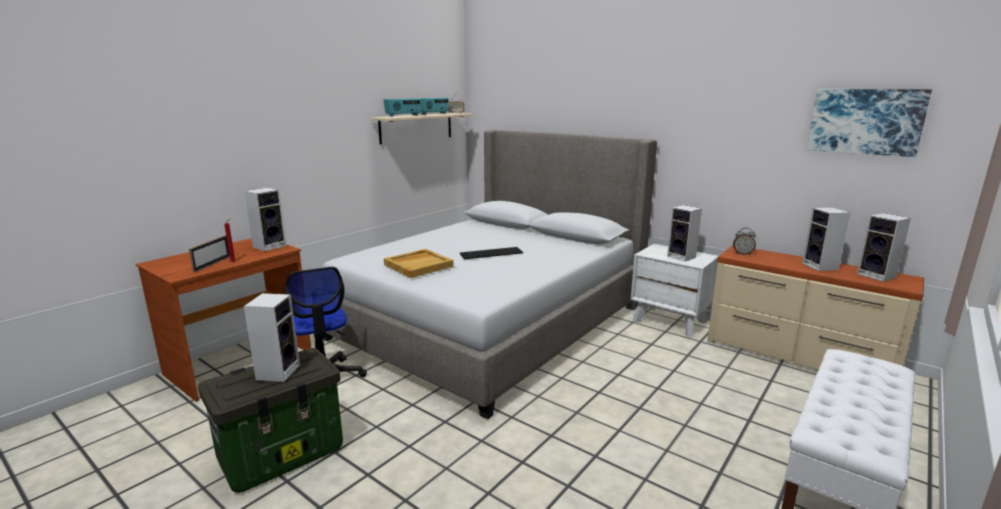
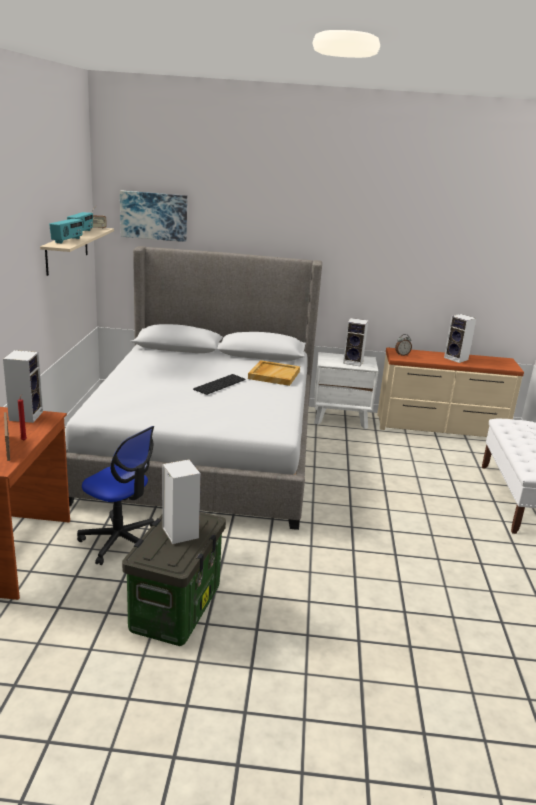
camera: 35 degrees left, 5 degrees up
(418, 265) = (179, 408): beige tray -> beige tray (274, 375)
(865, 121) = (479, 250): picture -> picture (154, 216)
(878, 276) = (492, 361): speaker -> none

